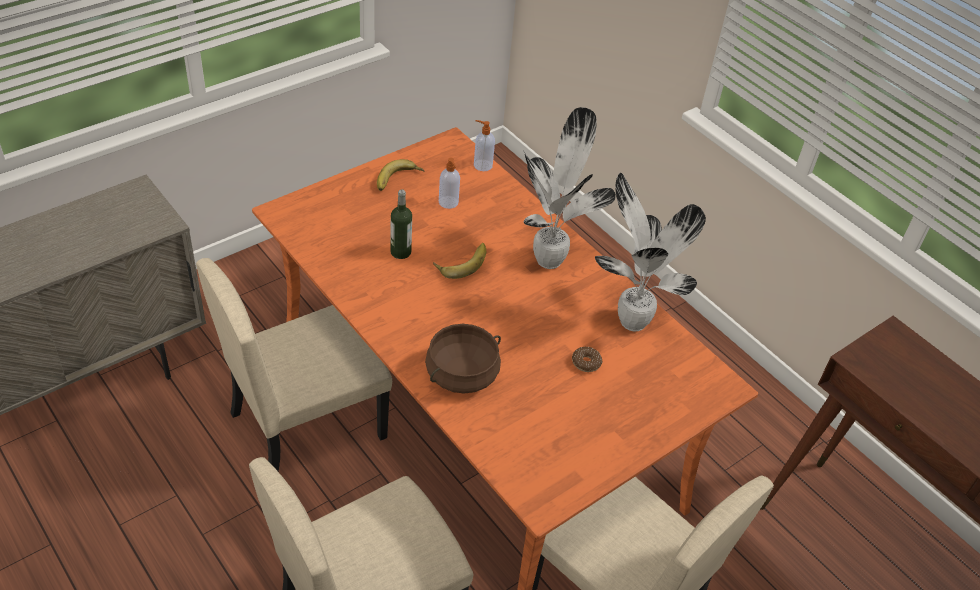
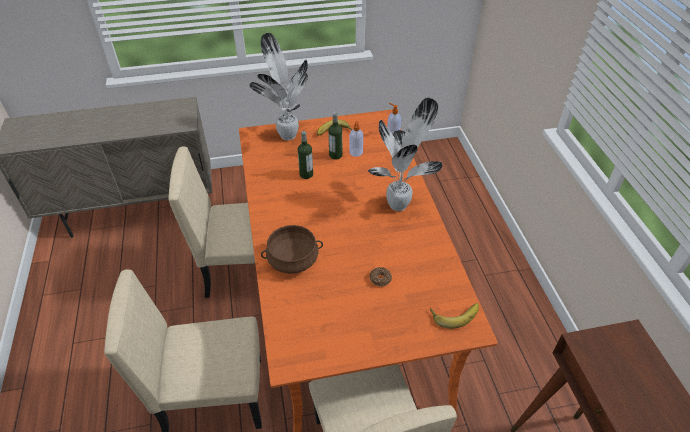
camera: 30 degrees right, 0 degrees up
(423, 213) = (335, 155): none -> bottle
(461, 262) = (340, 190): banana -> banana (454, 313)
(630, 320) = (430, 260): potted plant -> potted plant (287, 134)

